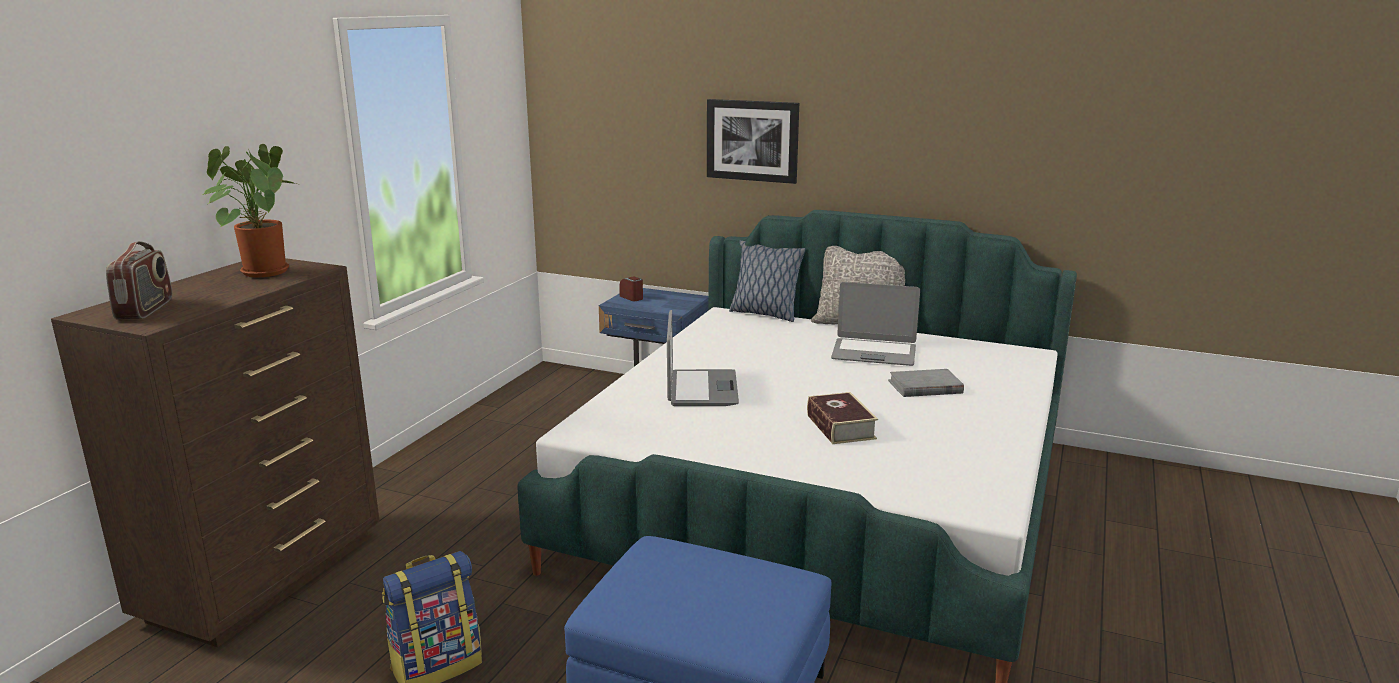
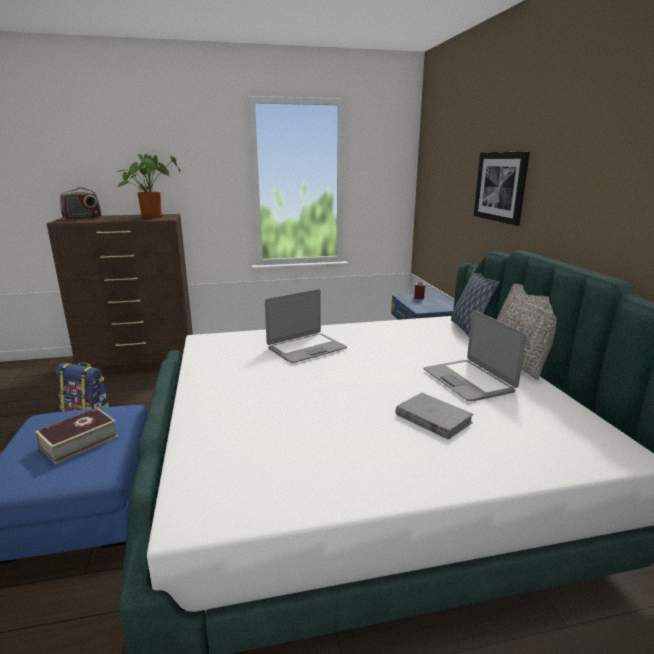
camera: 55 degrees right, 0 degrees up
(840, 427) = (300, 405): book -> book (79, 442)

